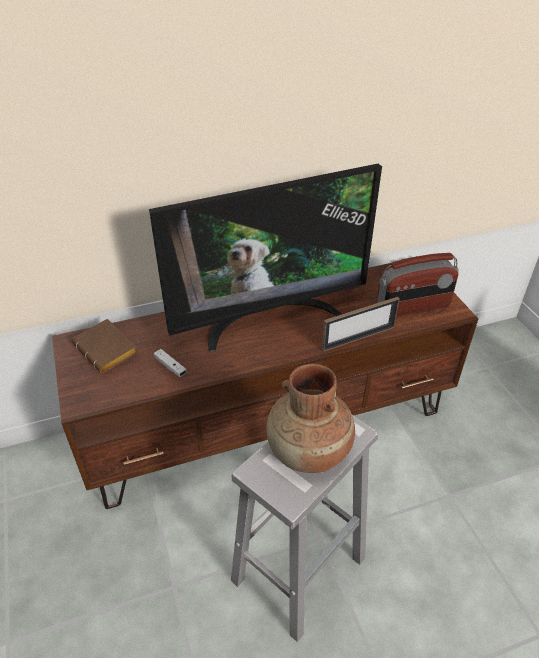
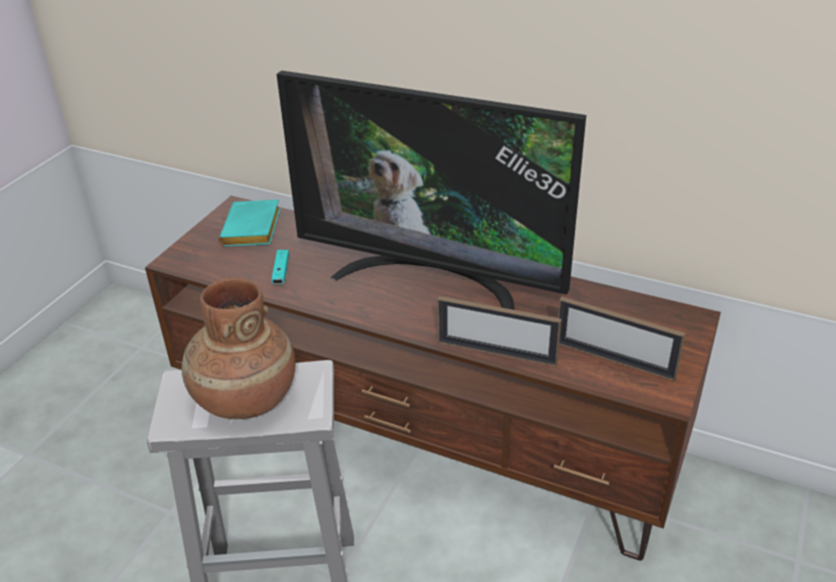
camera: 45 degrees right, 5 degrees down
(108, 350) = (253, 230): brown book -> turquoise book
(170, 366) = (281, 272): white game controller -> turquoise game controller
(412, 308) = (614, 360): radio -> picture frame

